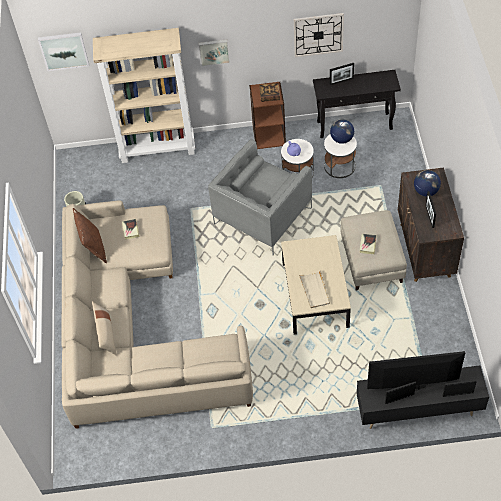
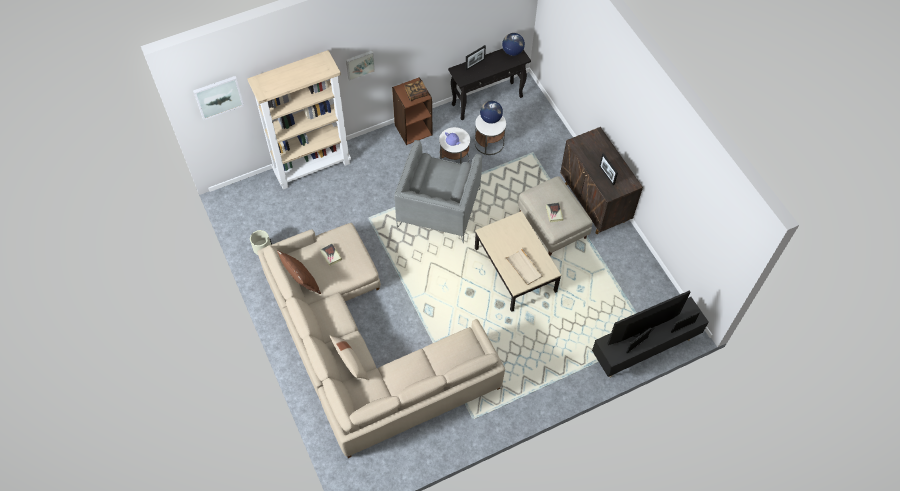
camera: 25 degrees left, 5 degrees up
(318, 34) = (453, 27): wall clock -> none
(426, 191) = (594, 152): globe -> globe (512, 51)

